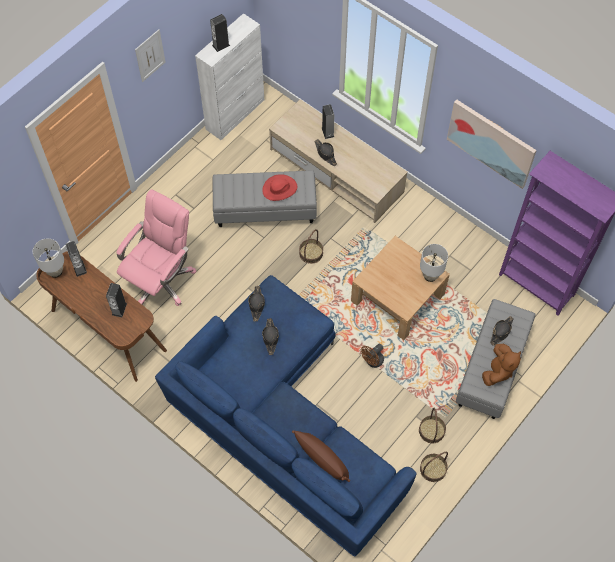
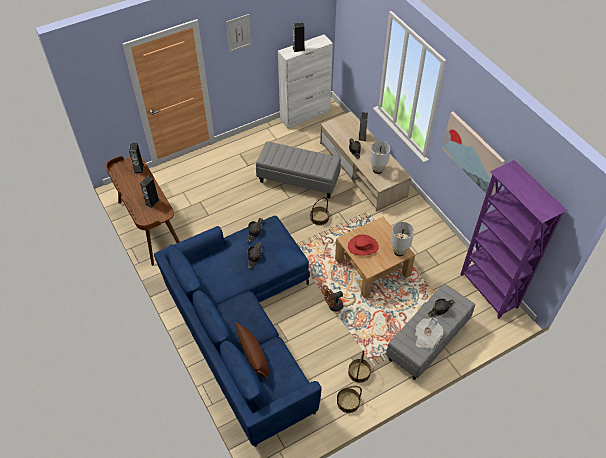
camera: 20 degrees right, 10 degrees down
(55, 271) = (121, 166): white table lamp -> white table lamp (377, 170)
(161, 281) = (203, 205): pink office chair -> none
(280, 189) = (309, 162): red hat -> red hat (363, 246)
(498, 371) = (426, 337): brown plush toy -> newspaper

